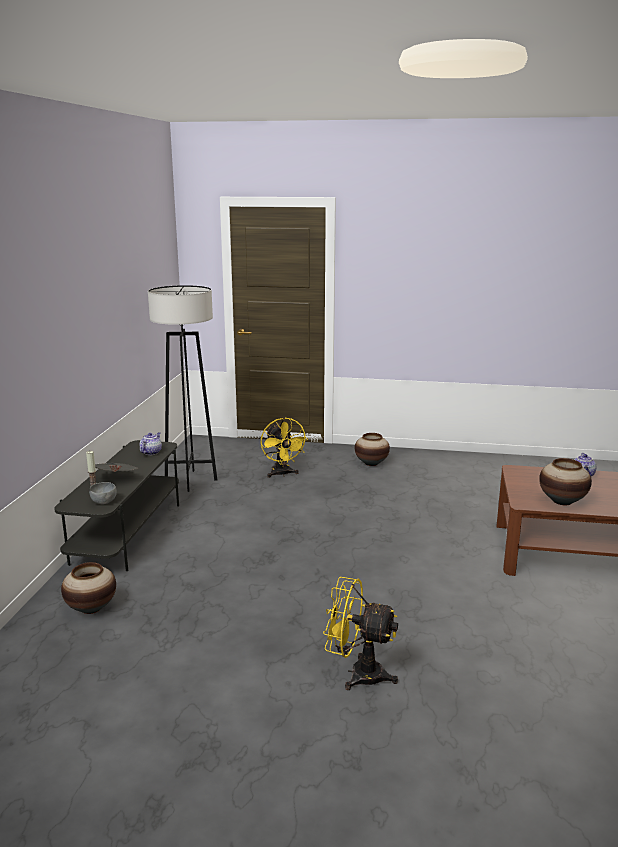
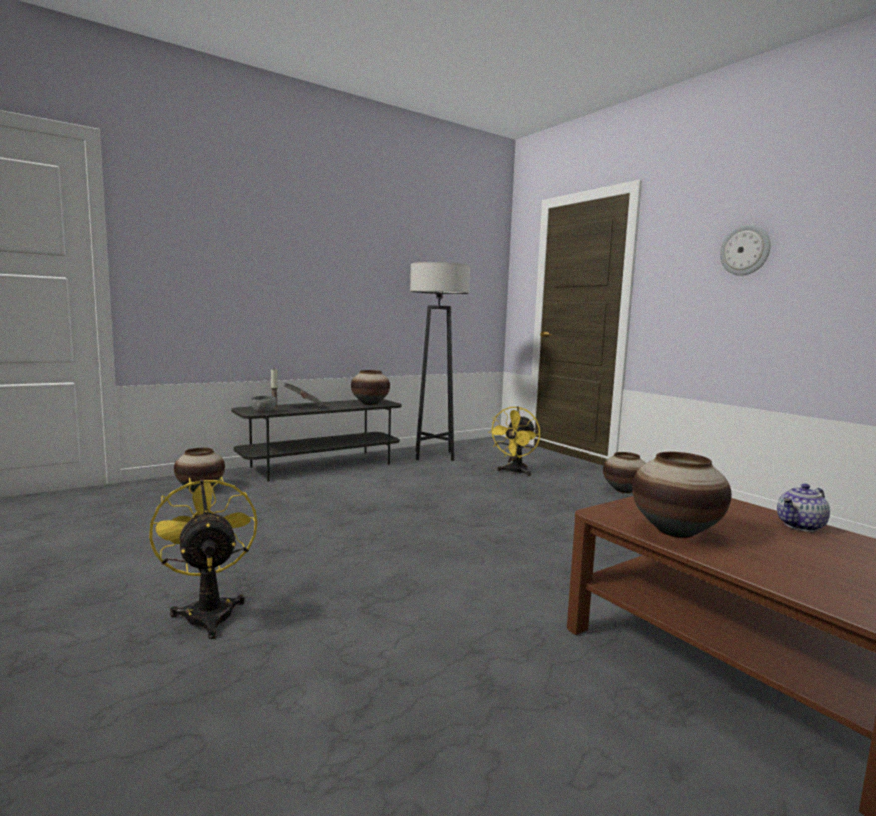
camera: 45 degrees right, 10 degrees down
(151, 452) = (370, 404): teapot -> vase
(431, 268) = (745, 250): none -> wall clock

